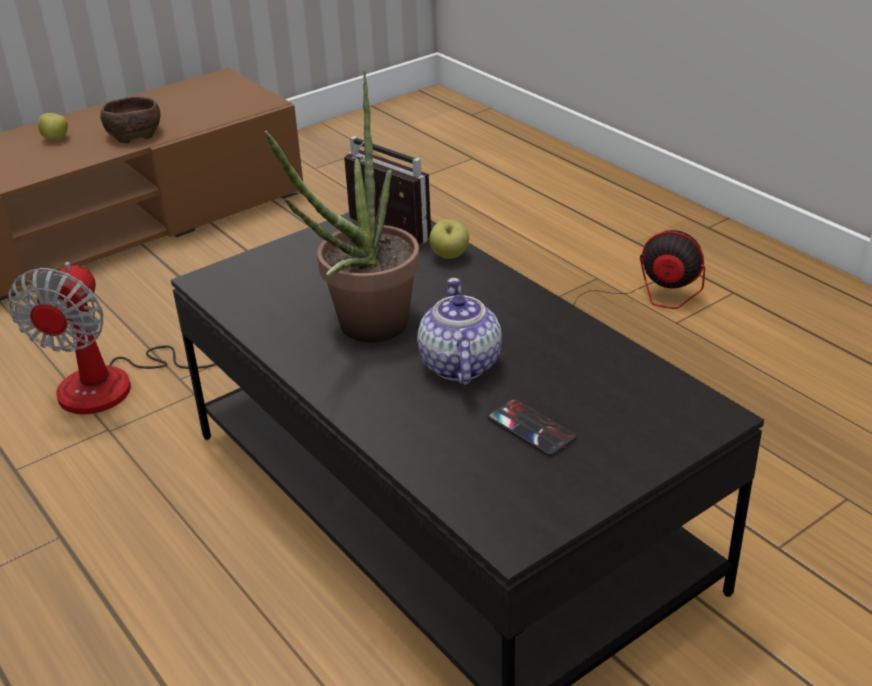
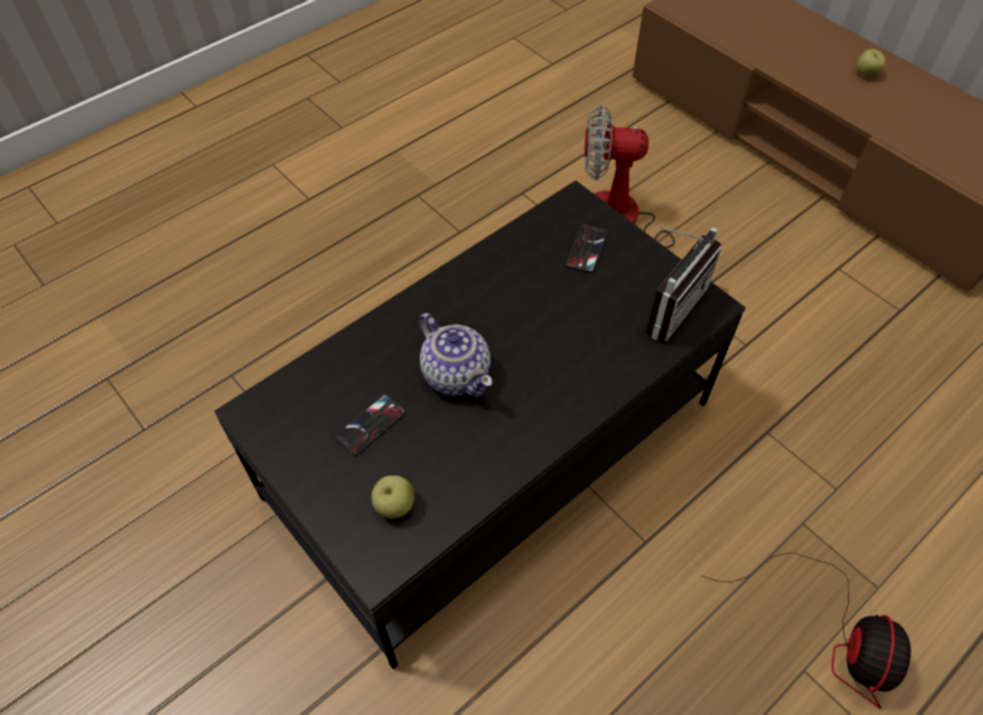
camera: 85 degrees right, 20 degrees up
(133, 134) = (894, 119): brown bowl -> none
(288, 275) = (586, 249): none -> phone
(364, 331) = (504, 307): potted plant -> none
(449, 256) = (632, 360): apple -> apple (394, 506)
(459, 365) = (456, 374): teapot -> teapot turned 60 degrees clockwise

